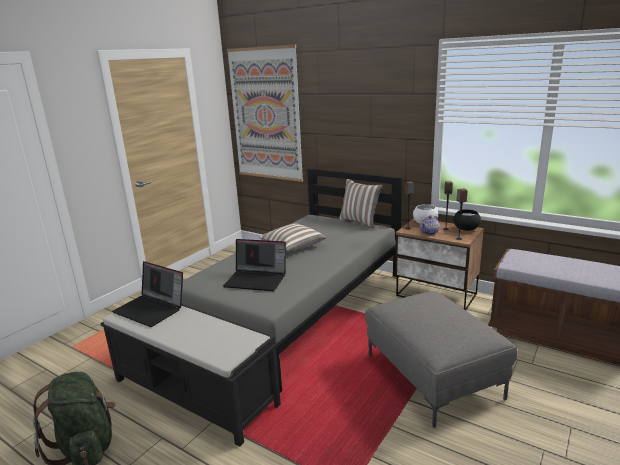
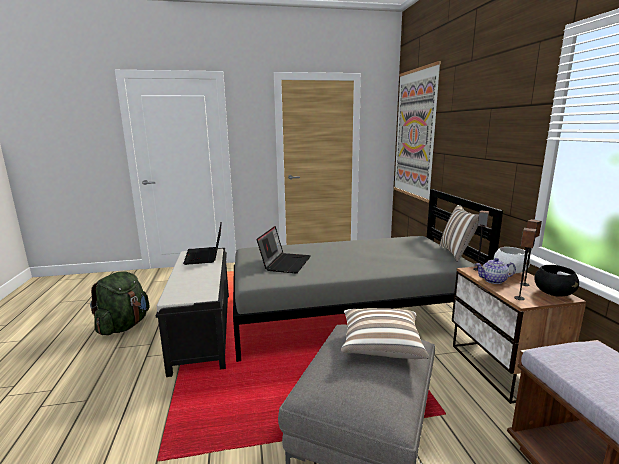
camera: 45 degrees right, 5 degrees down
(257, 279) = (285, 263): laptop -> laptop turned 135 degrees counterclockwise
(292, 247) = (355, 252): pillow -> pillow (381, 346)

